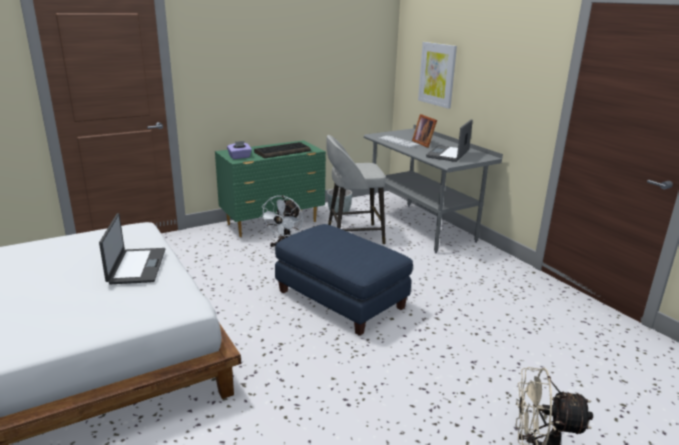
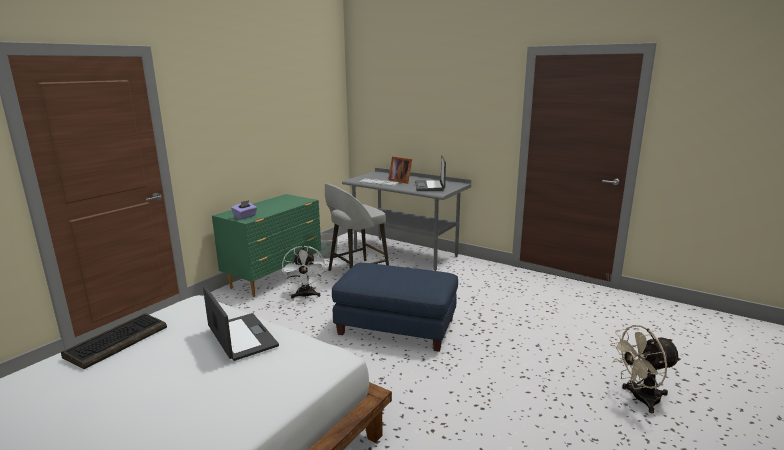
camera: 25 degrees left, 5 degrees down
(282, 151) = (280, 206): keyboard -> keyboard (117, 341)
(437, 74) = (395, 122): picture -> none

